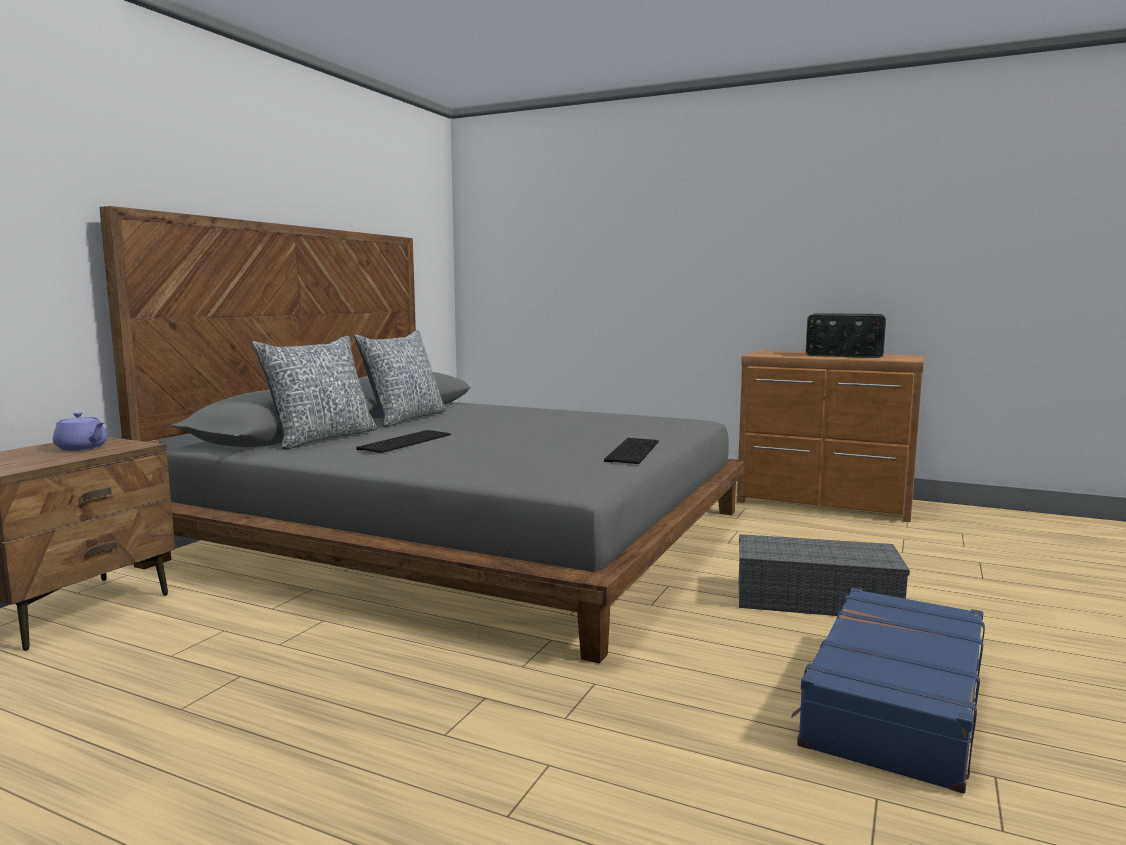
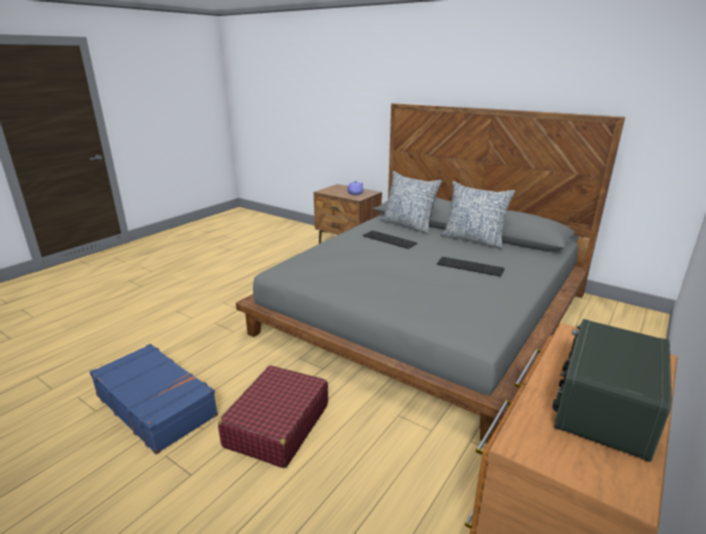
camera: 100 degrees right, 15 degrees up
(631, 450) = (347, 291): keyboard -> keyboard (471, 266)
(817, 599) = (277, 425): grey storage box -> red suitcase

